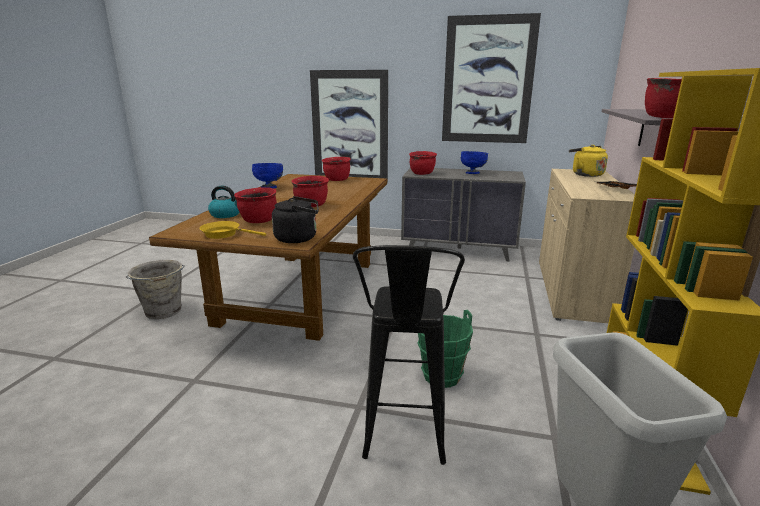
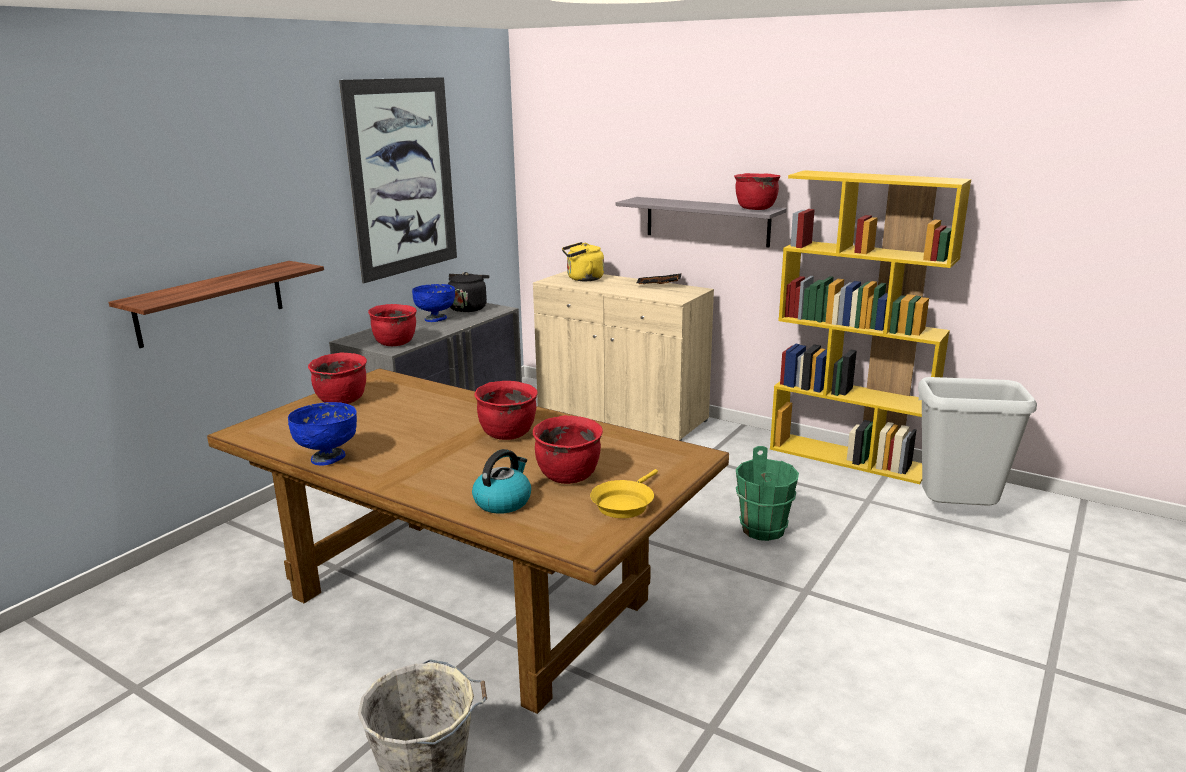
camera: 70 degrees left, 0 degrees up
(298, 238) = (676, 454): black kettle -> black kettle (468, 308)
(349, 127) = (211, 303): picture -> shelf
(404, 446) = (871, 575): black stool -> none

